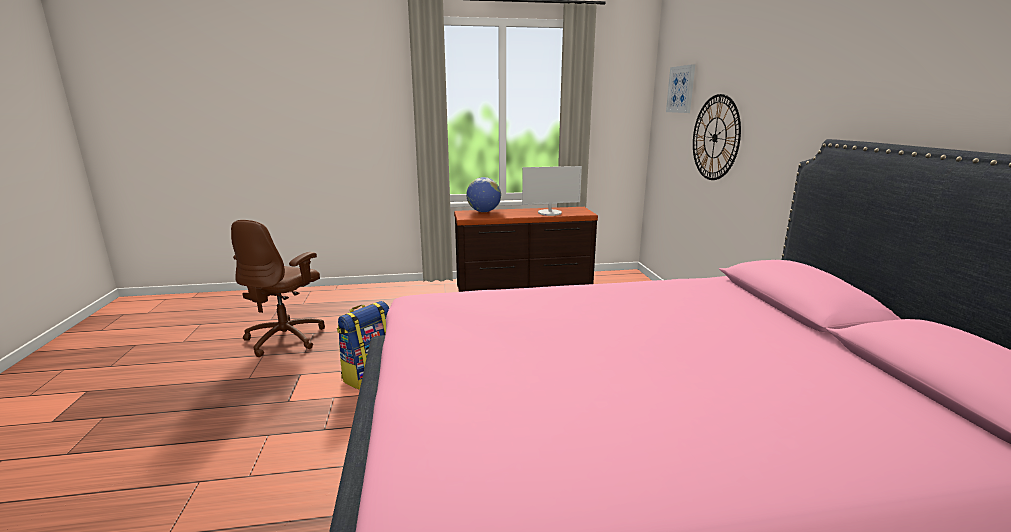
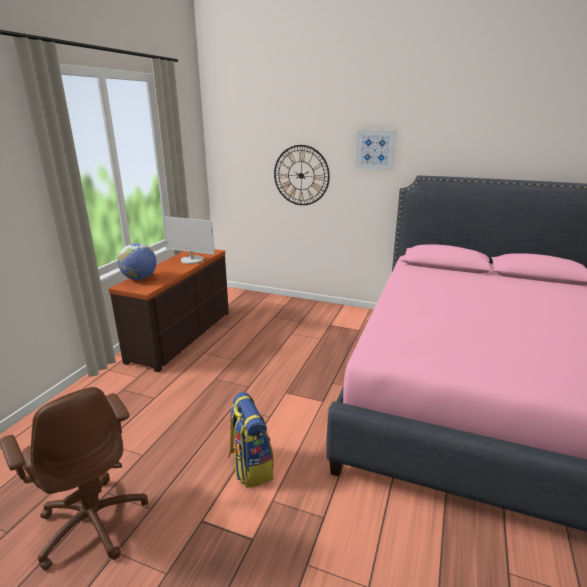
camera: 60 degrees left, 5 degrees up
(550, 213) = (192, 260): monitor -> monitor turned 90 degrees clockwise
(681, 89) = (249, 138): picture -> picture (375, 149)

